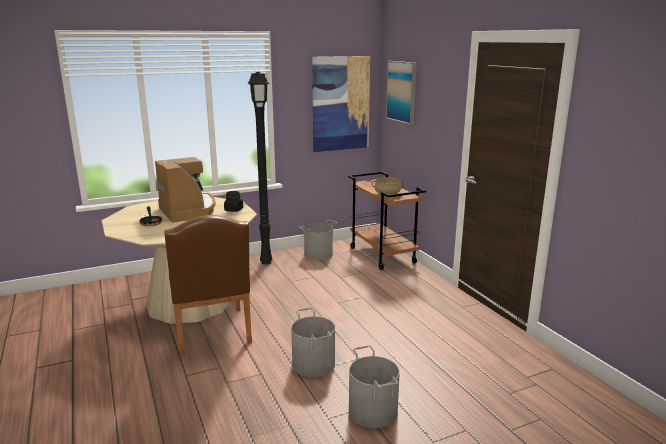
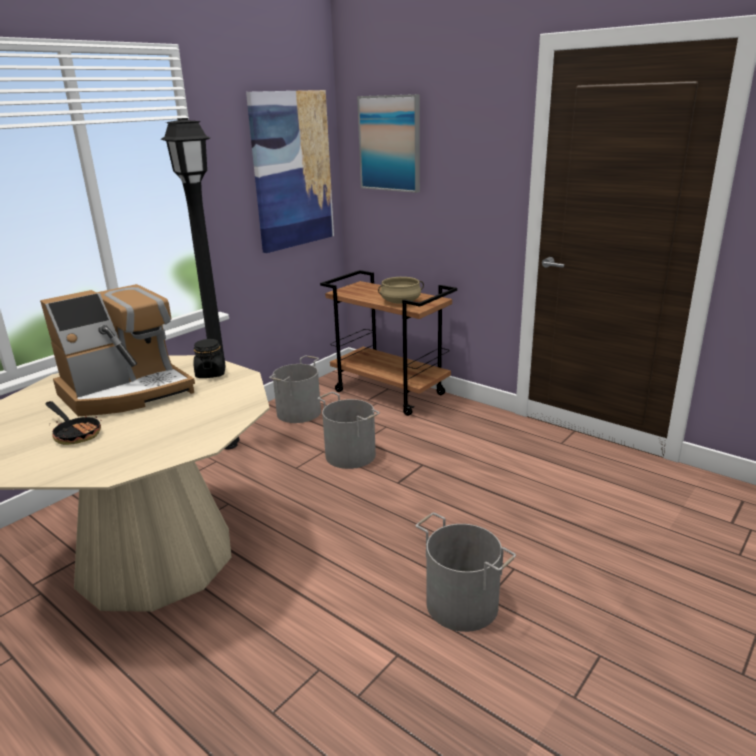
camera: 25 degrees left, 5 degrees up
(189, 210) = (127, 392): coffee machine -> coffee machine turned 105 degrees clockwise
(212, 333) = (249, 605): brown chair -> none
(373, 411) = (621, 655): grey bucket -> grey bucket (351, 454)

